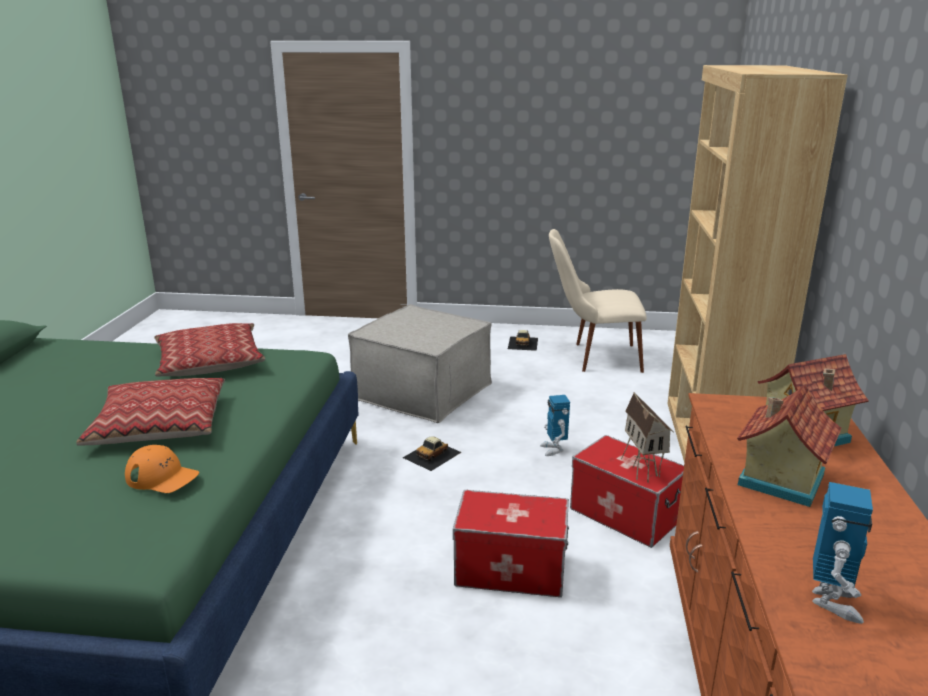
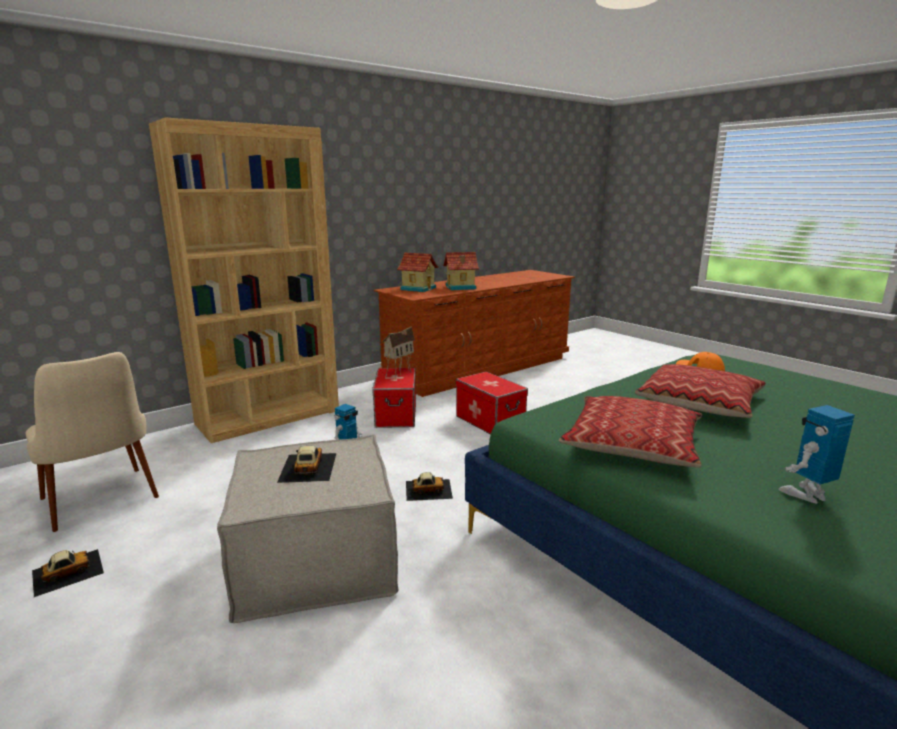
camera: 135 degrees left, 5 degrees down
(424, 325) = (307, 467): none -> toy car
(833, 601) = (510, 281): toy robot -> toy robot (807, 495)

